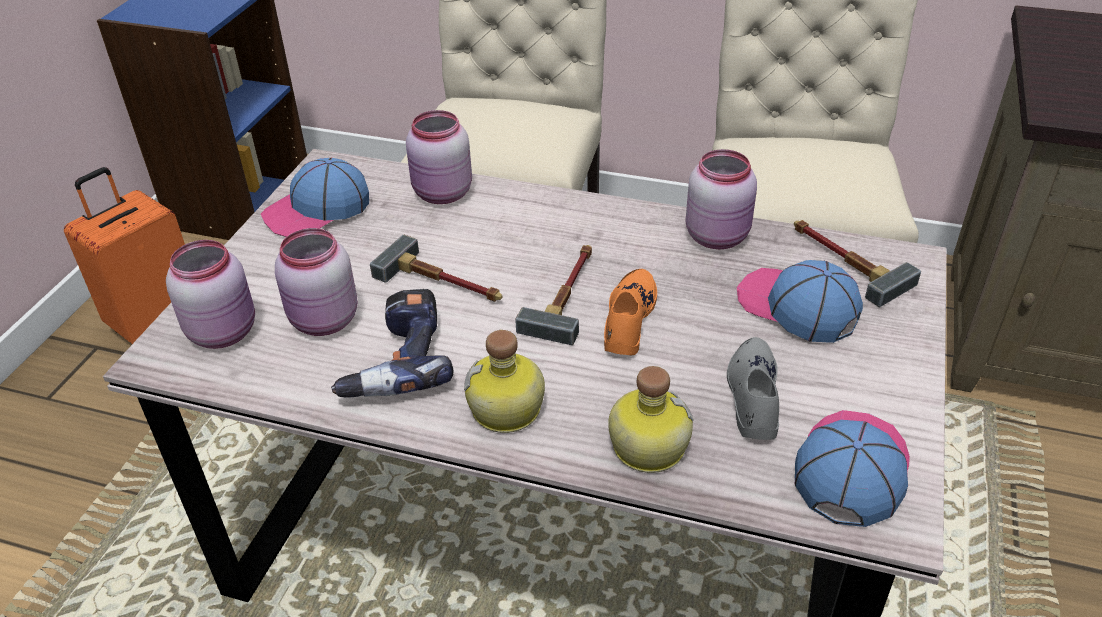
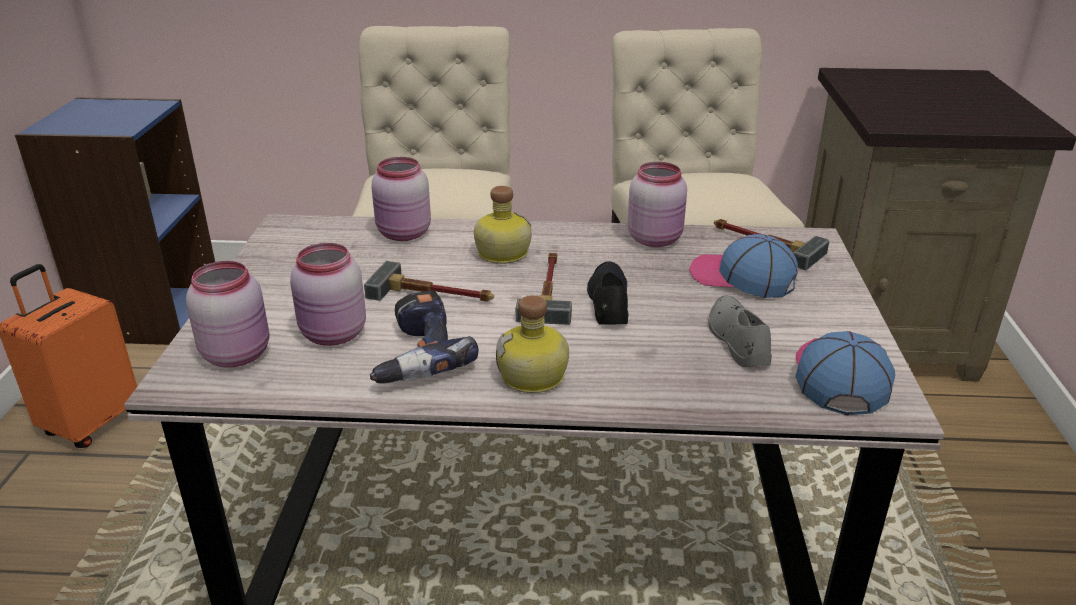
camera: 15 degrees left, 10 degrees down
(317, 210) = (291, 256): cap -> none
(628, 319) = (608, 301): orange shoe -> black shoe
(646, 445) = (666, 385): bottle -> bottle (501, 253)

